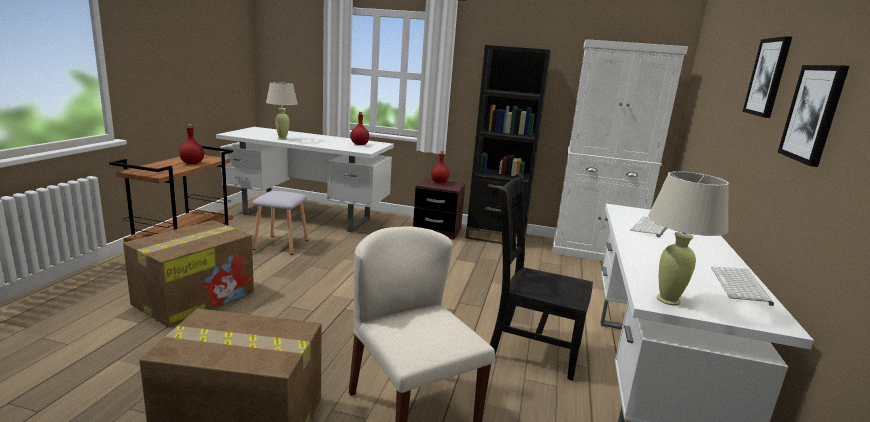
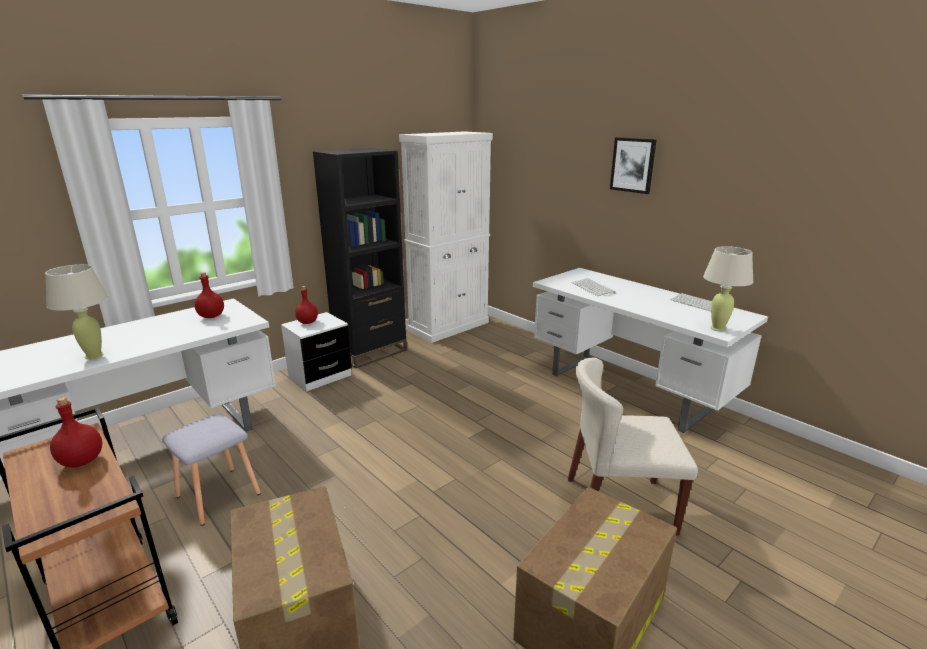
camera: 55 degrees left, 5 degrees up
(437, 231) = (320, 376): brown nightstand -> white nightstand
(531, 348) = (567, 417): black chair -> none
(813, 114) = (708, 192): picture -> none

